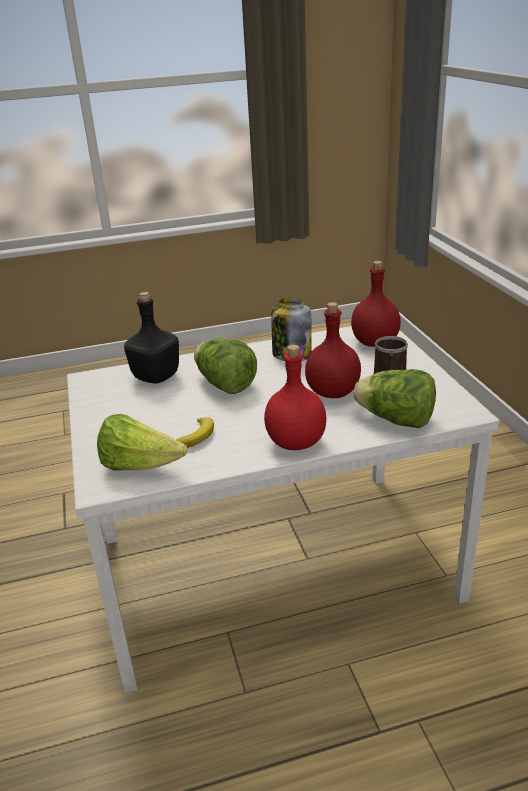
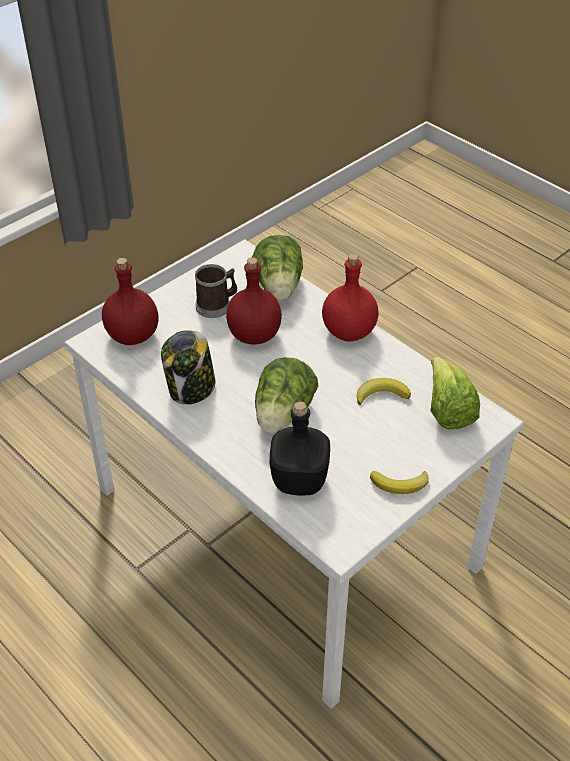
camera: 120 degrees left, 15 degrees up
(100, 415) = (400, 484): none -> banana

